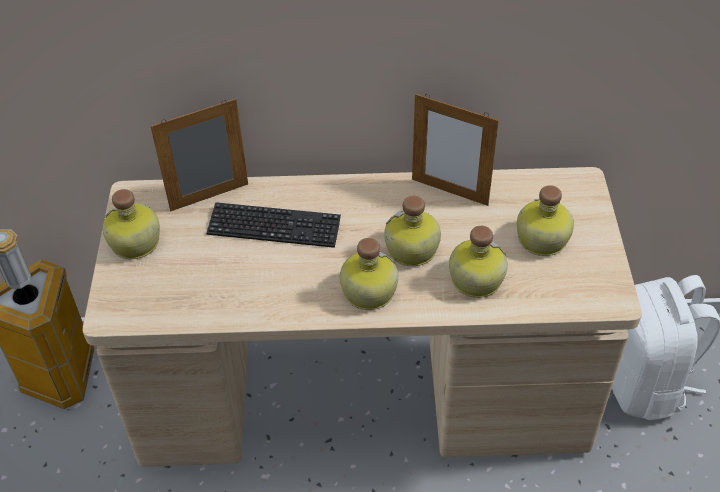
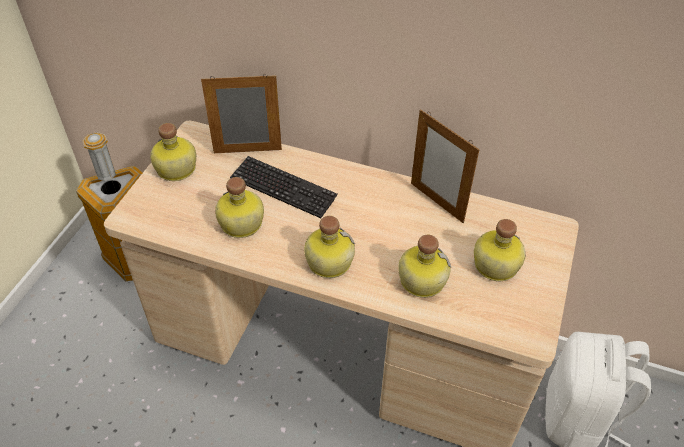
camera: 20 degrees right, 0 degrees up
(411, 250) = (381, 240): bottle -> bottle (240, 224)

